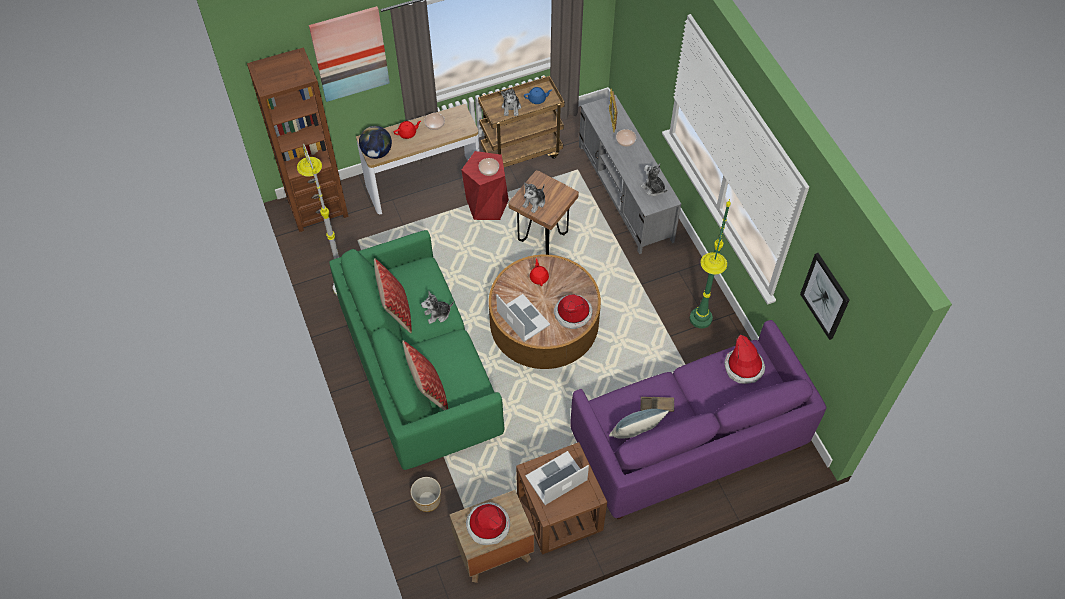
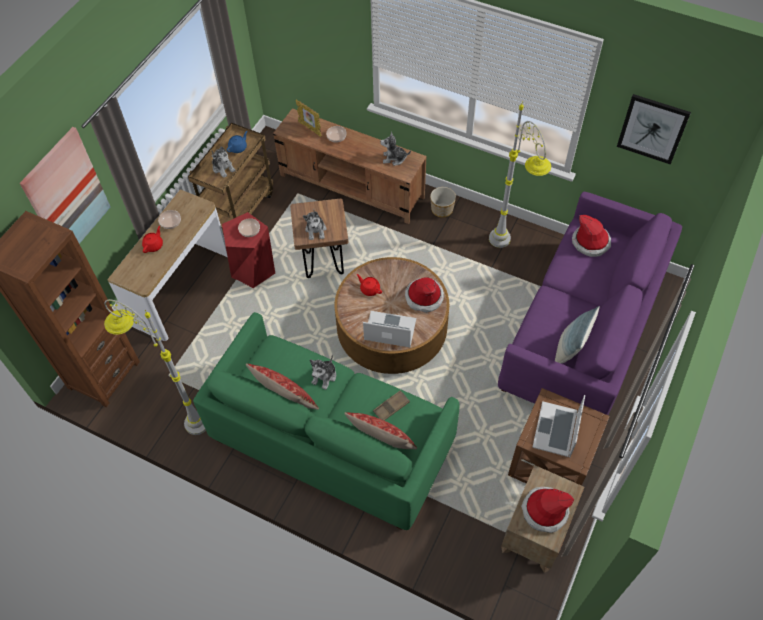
camera: 40 degrees left, 0 degrees up
(377, 152) = (142, 279): globe -> none
(427, 500) = (444, 539): planter -> planter (441, 210)
(625, 193) = (352, 186): grey tv stand -> brown tv stand
(657, 405) = (563, 316): brown tray -> brown tray (391, 407)
(696, 335) = (508, 252): green floor lamp -> grey floor lamp

